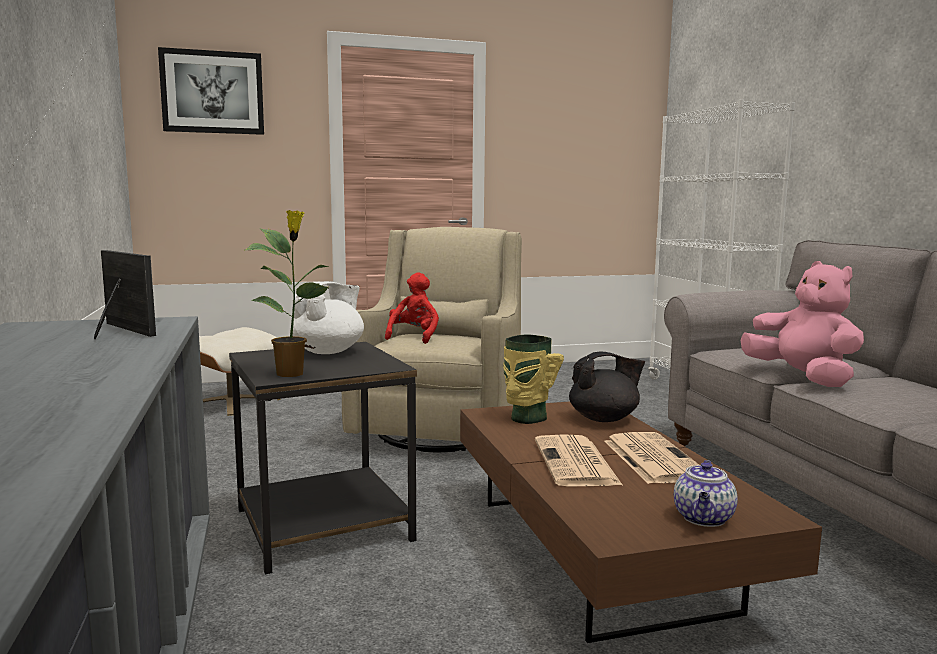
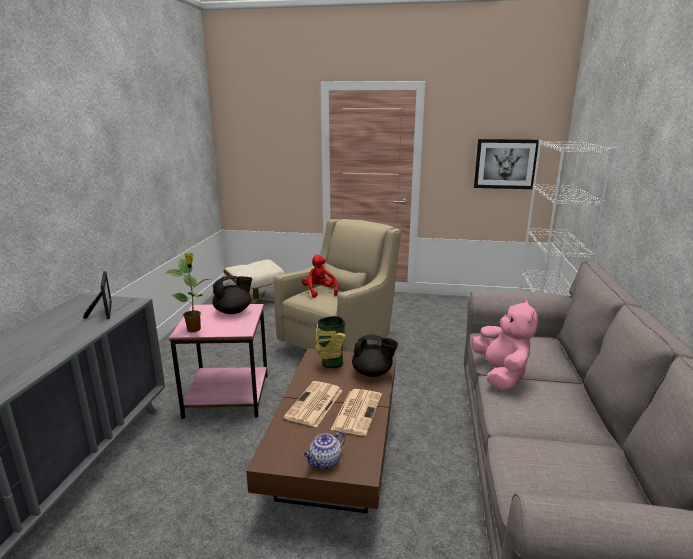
camera: 25 degrees right, 10 degrees up
(212, 92) = (256, 123): picture -> picture (505, 164)
(326, 525) = (228, 396): black side table -> pink side table
(329, 351) = (233, 311): white teapot -> black teapot
(414, 337) = (319, 291): red plush toy -> red plush toy turned 60 degrees counterclockwise

